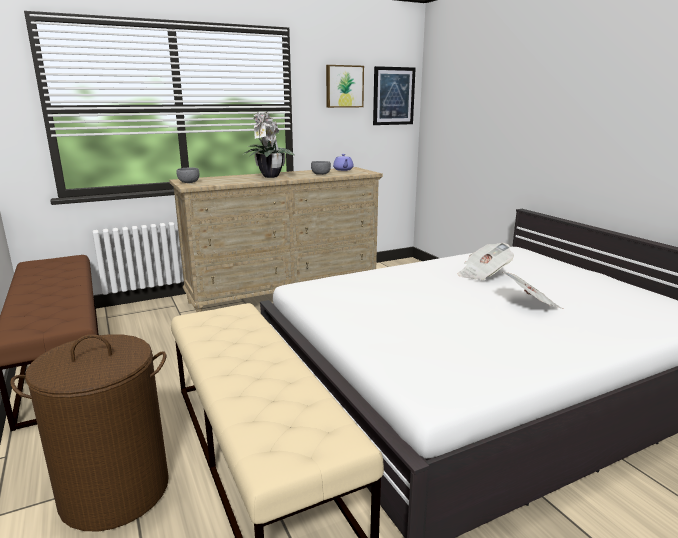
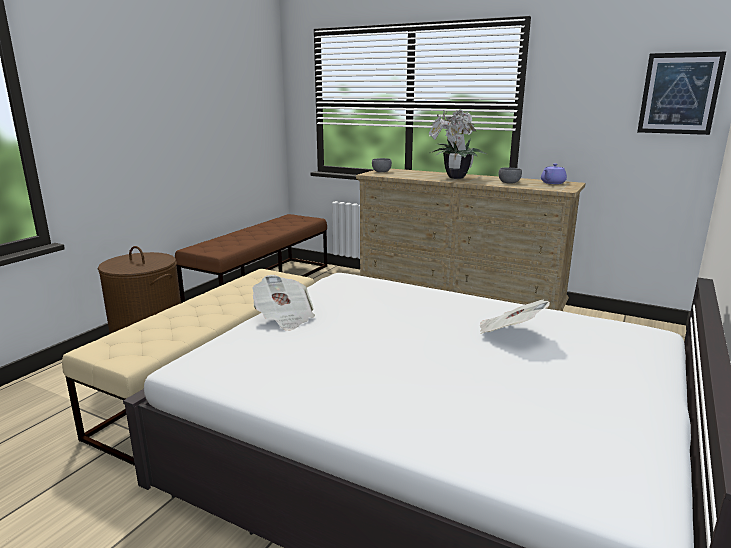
camera: 55 degrees right, 0 degrees up
(344, 86) = (597, 81): picture -> none
(530, 305) = (455, 373): newspaper -> newspaper (284, 318)

